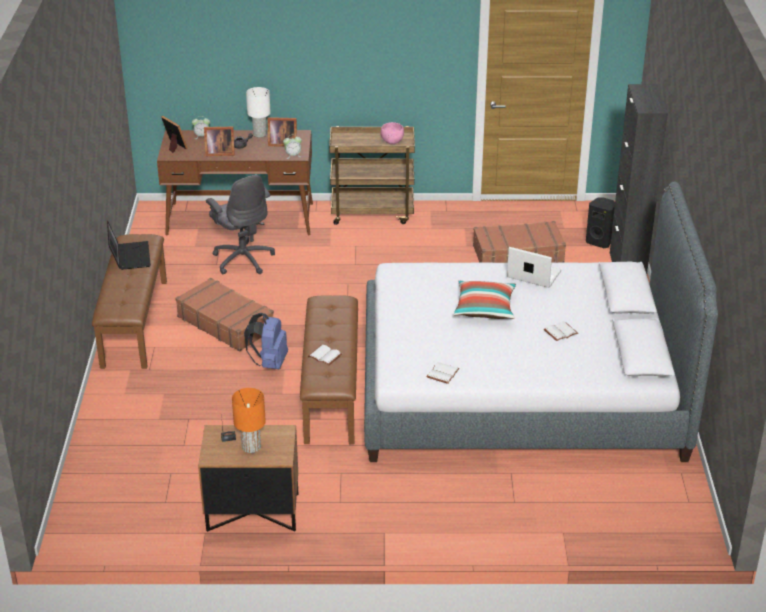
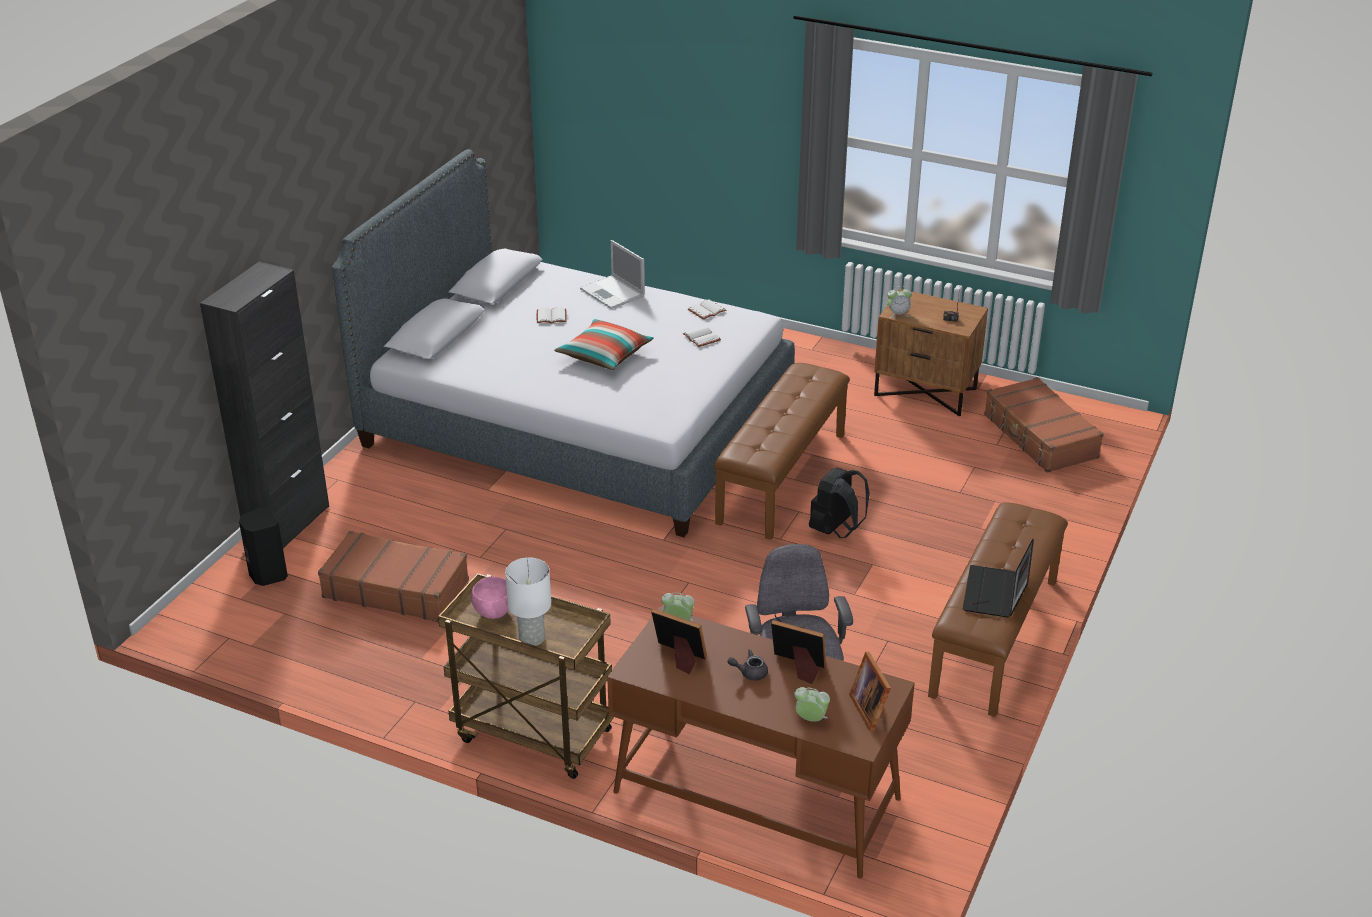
camera: 155 degrees left, 0 degrees up
(226, 323) = (866, 600): brown suitcase -> brown suitcase (1039, 437)
(251, 447) = (931, 309): orange table lamp -> none
(259, 134) = (704, 692): white table lamp -> white table lamp (532, 638)
(269, 363) = (835, 530): blue backpack -> black backpack
(279, 432) = (898, 314): none -> alarm clock
(324, 356) = (802, 397): white book -> white book (702, 337)
(532, 274) = (510, 378): laptop -> laptop (613, 293)

